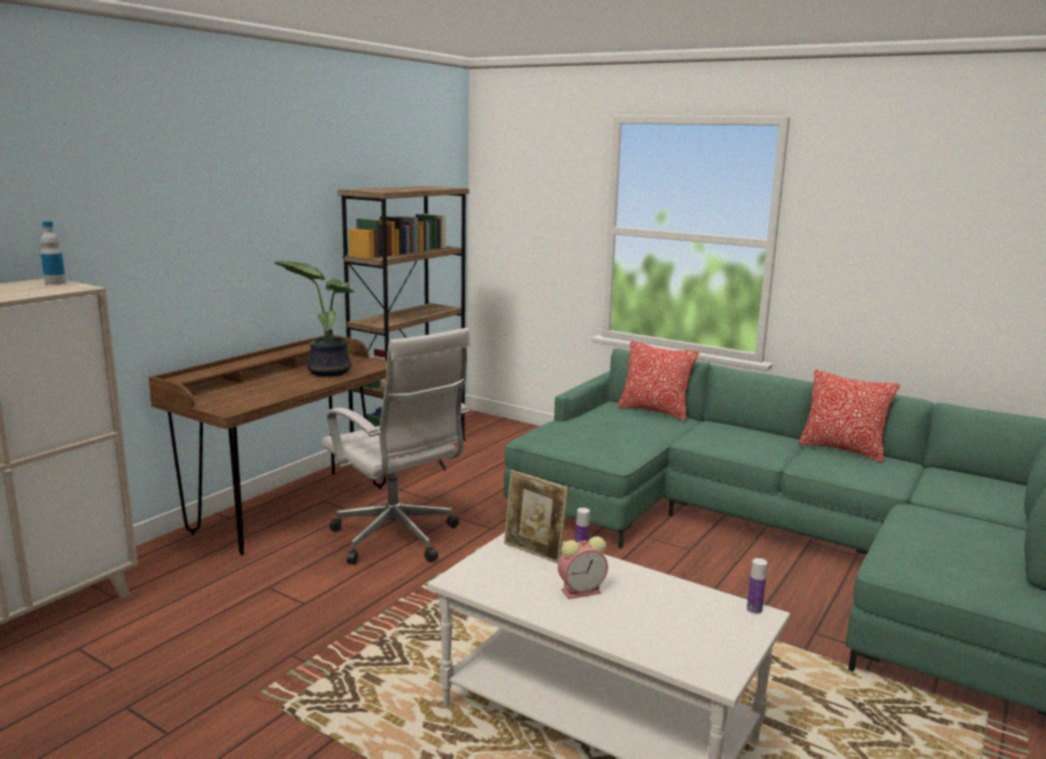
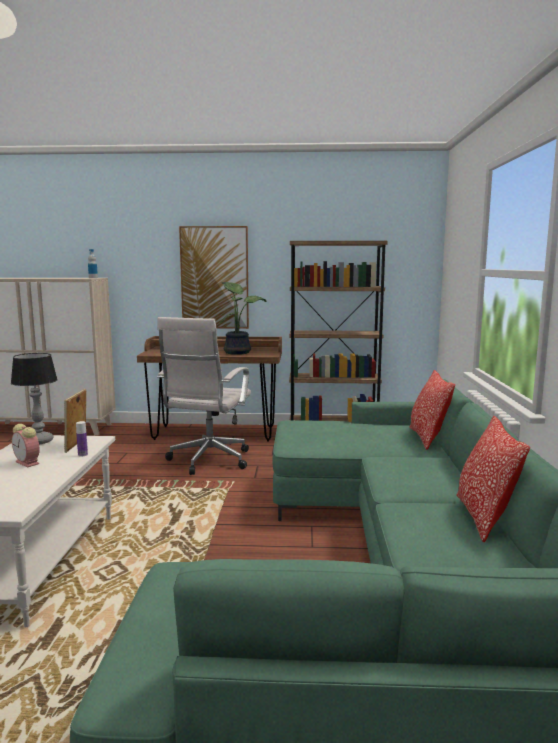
camera: 60 degrees right, 5 degrees down
(237, 254) = (214, 278): none -> picture
(483, 575) = (39, 441): none -> table lamp
(754, 610) = (19, 509): bottle -> none

